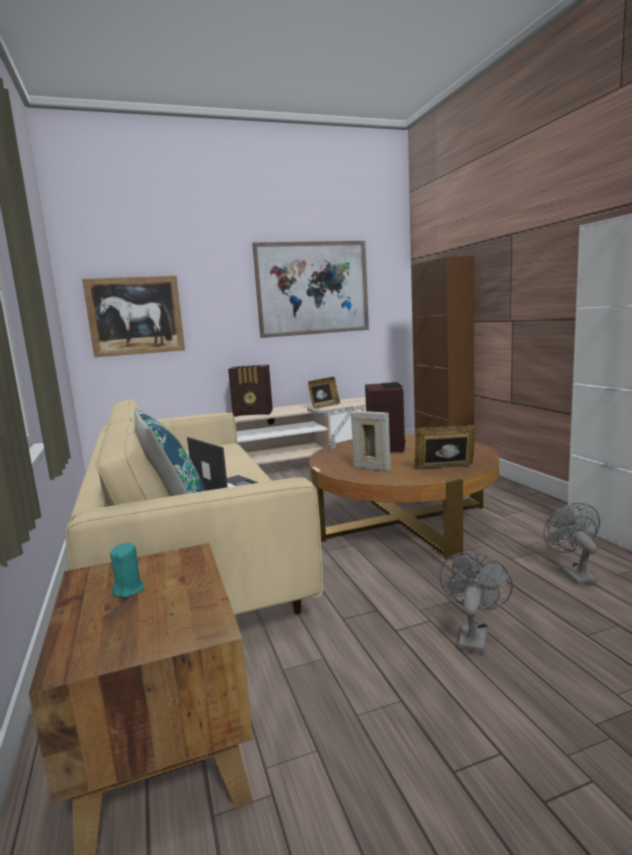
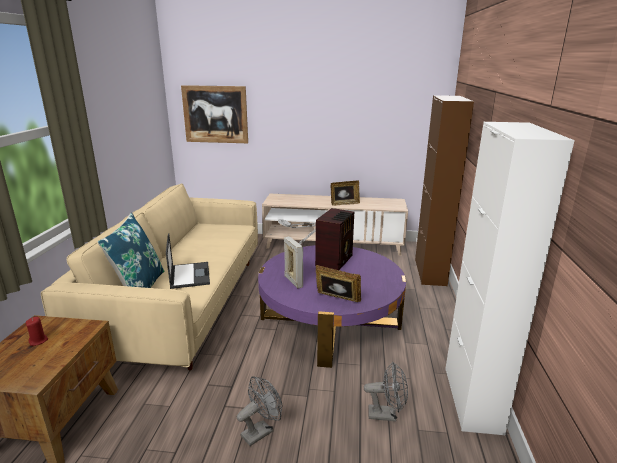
camera: 25 degrees right, 10 degrees up
(129, 590) = (38, 341): turquoise candle -> red candle
(254, 413) = (289, 199): radio -> none
(313, 288) = (355, 102): picture -> none
(403, 521) = (330, 321): brown coffee table -> purple coffee table
(573, 573) = (386, 415): grey fan -> grey fan turned 75 degrees clockwise

